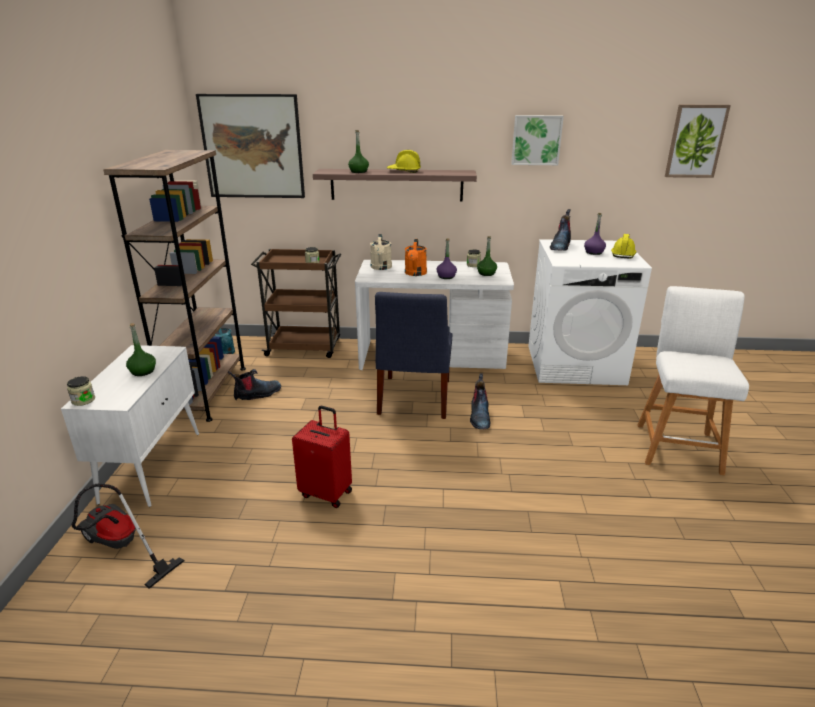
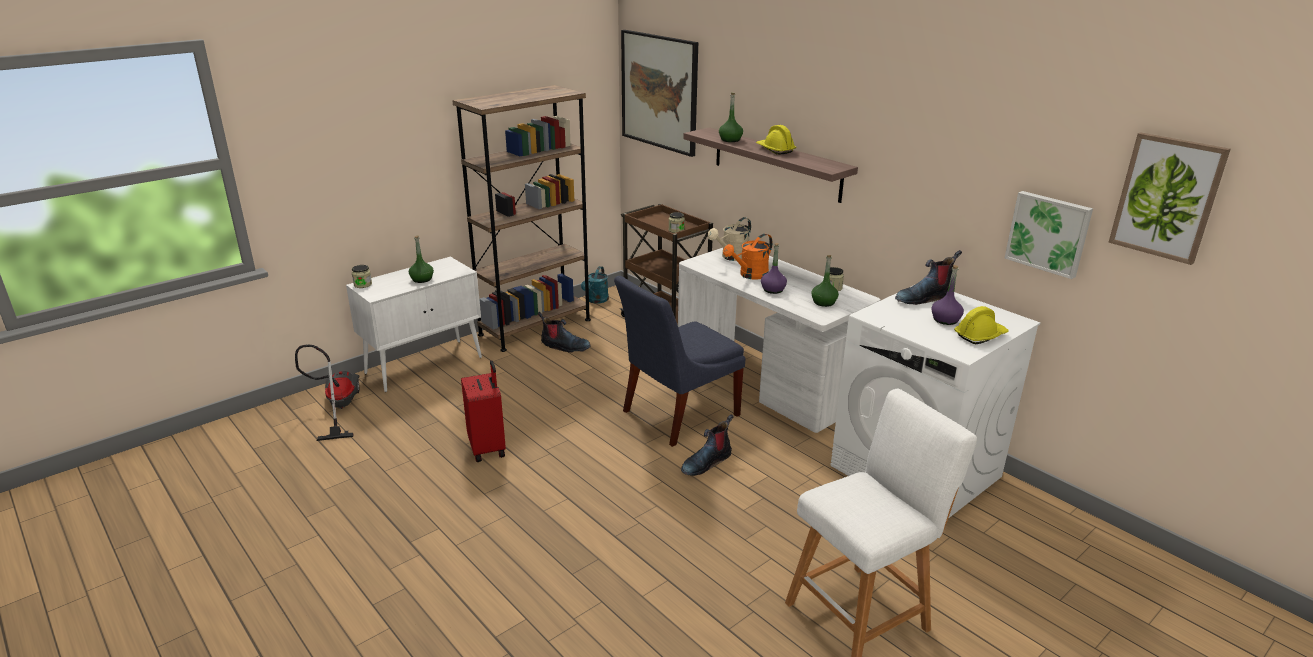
camera: 45 degrees right, 0 degrees up
(536, 140) = (932, 144): picture -> picture (1048, 233)

